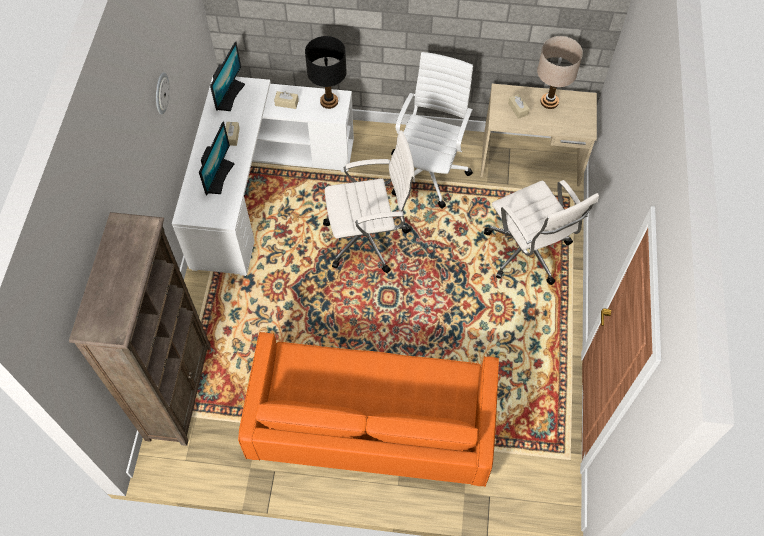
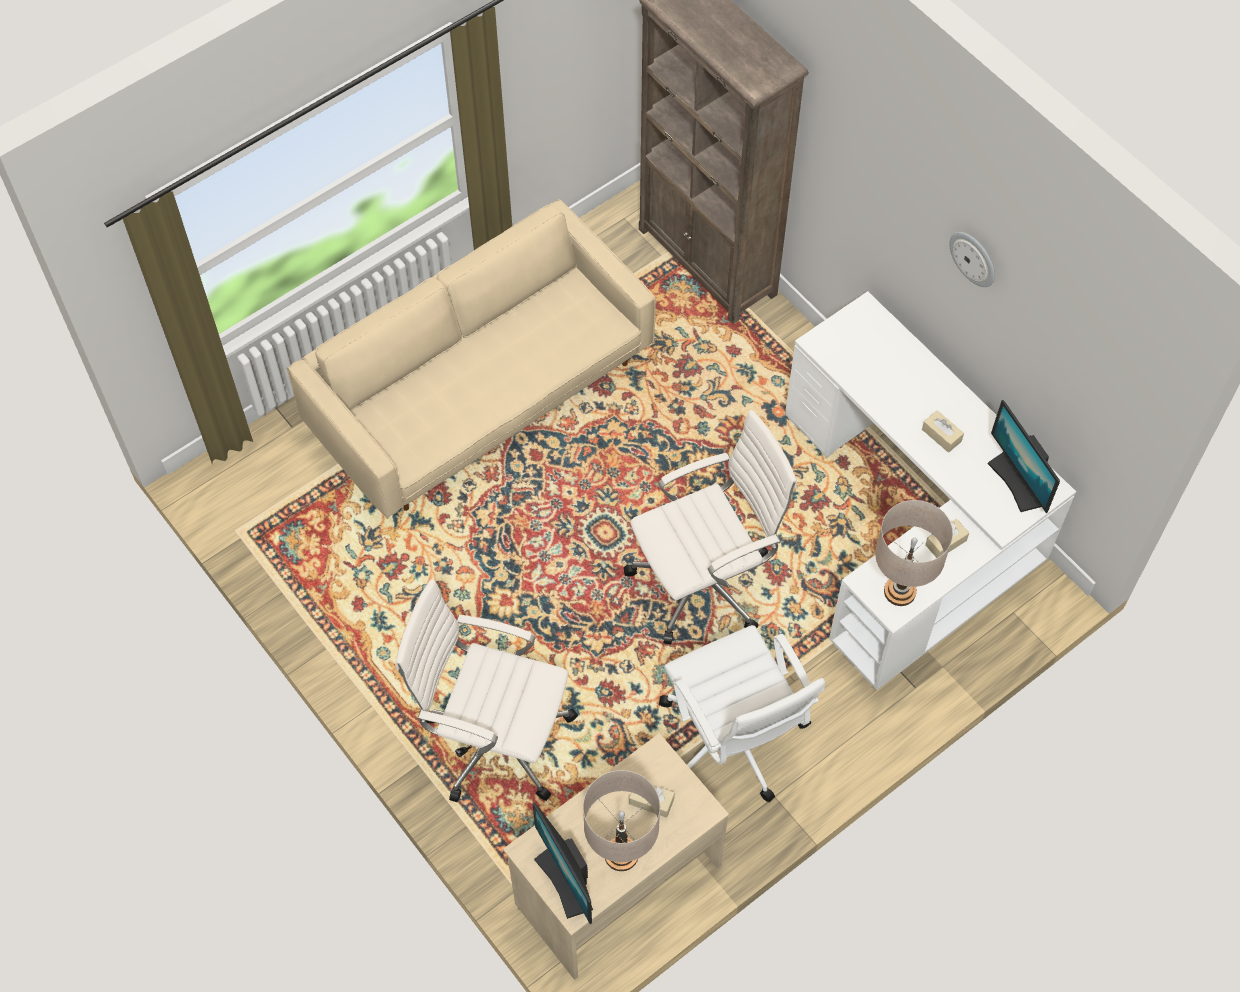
camera: 135 degrees right, 0 degrees up
(218, 176) = (890, 378): monitor -> monitor (566, 880)
(329, 101) = (899, 591): black table lamp -> beige table lamp
(368, 238) = (705, 581): white office chair -> white office chair turned 150 degrees counterclockwise
(372, 423) = (480, 393): orange sofa -> beige sofa

